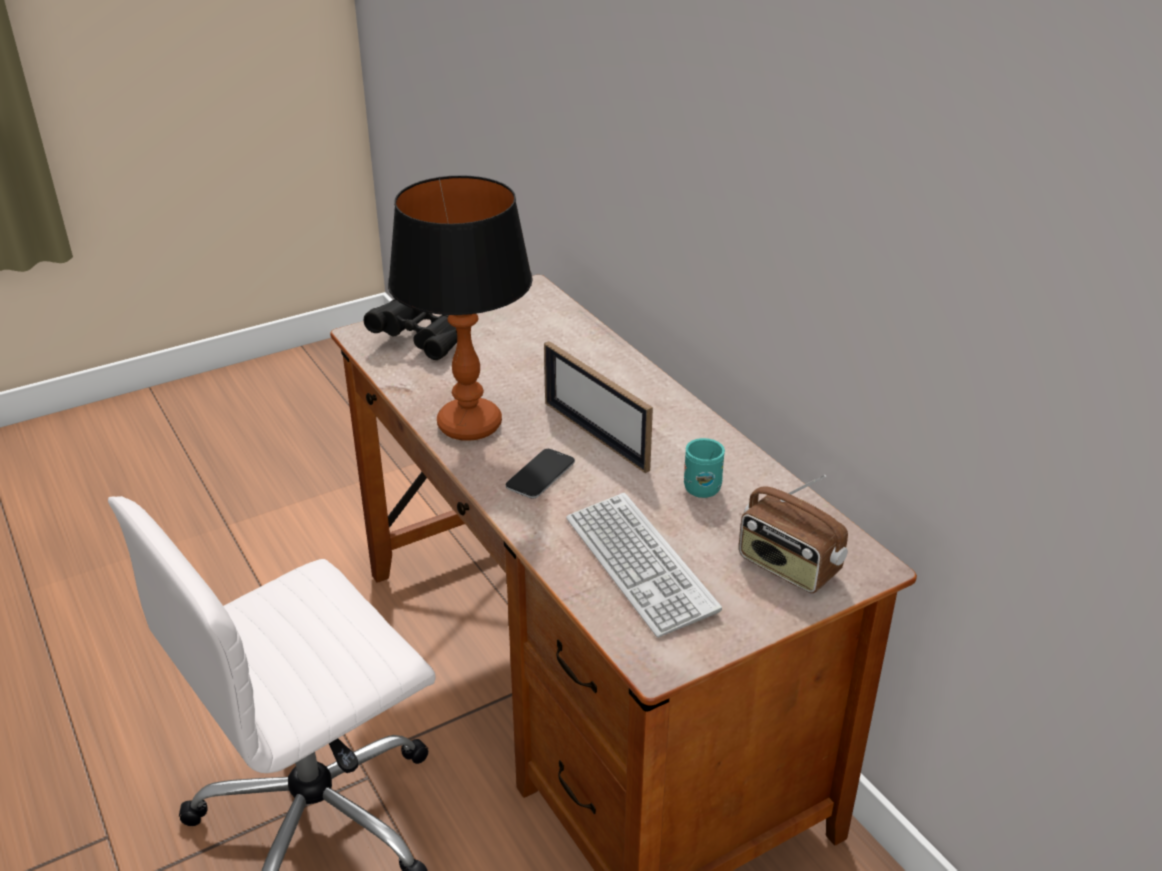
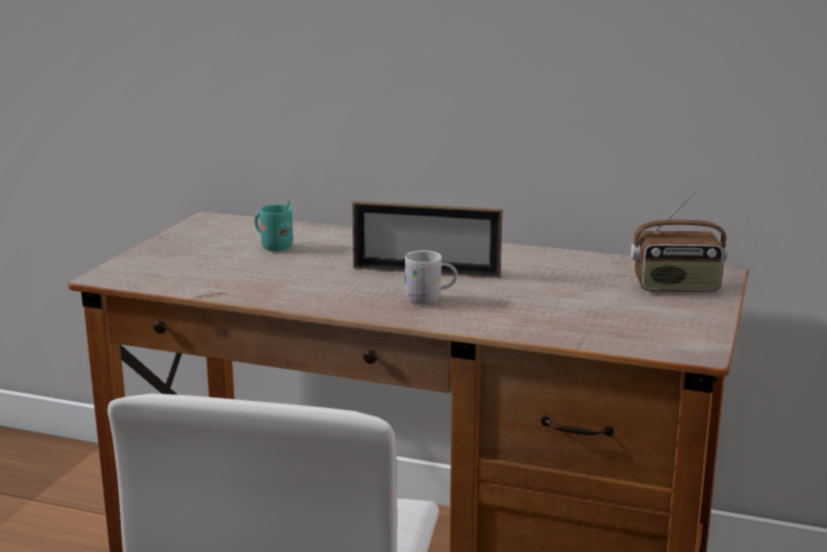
camera: 40 degrees left, 15 degrees down
(420, 341) = (173, 266): black binoculars -> none
(470, 425) = (318, 294): table lamp -> none
(540, 475) = (429, 300): phone -> white mug
(639, 565) = (590, 316): keyboard -> none
(700, 485) = (547, 272): turquoise mug -> turquoise mug (273, 247)

